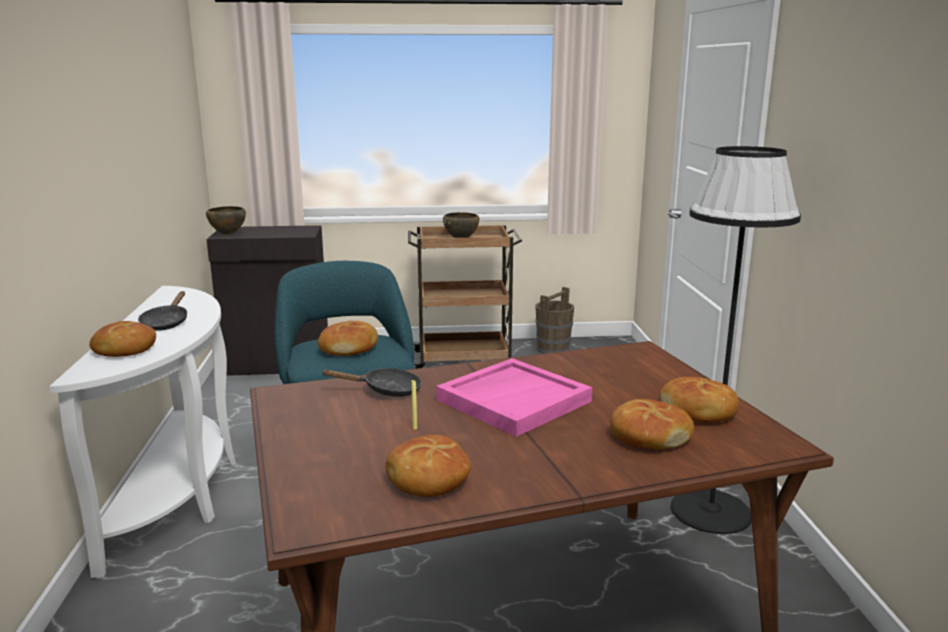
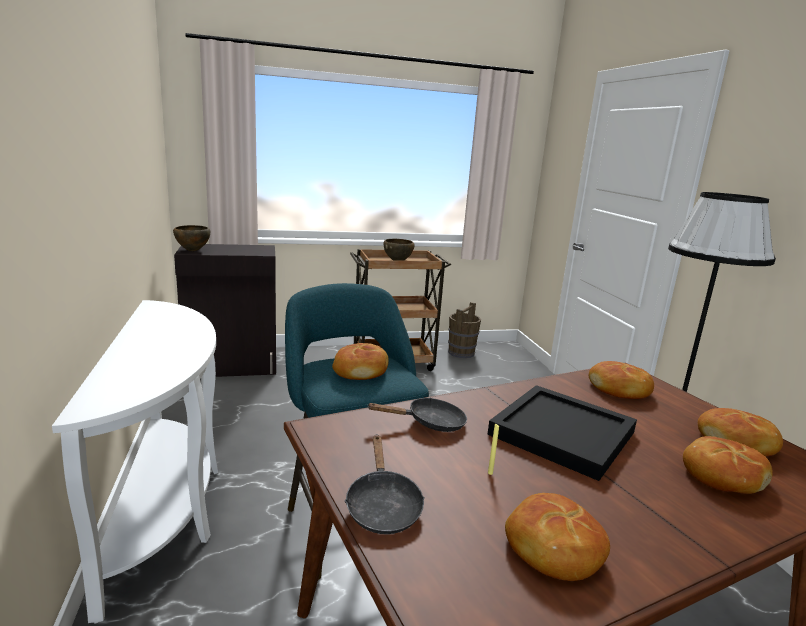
camera: 10 degrees left, 0 degrees up
(124, 349) = (128, 375): bread -> bread (619, 389)
(166, 323) = (163, 342): black frying pan -> black frying pan (382, 506)
(513, 400) = (561, 432): pink tray -> black tray

